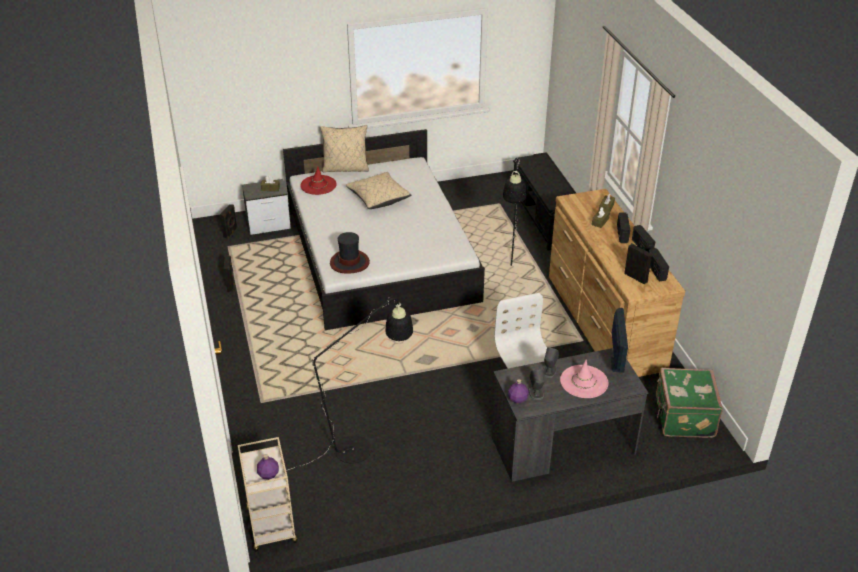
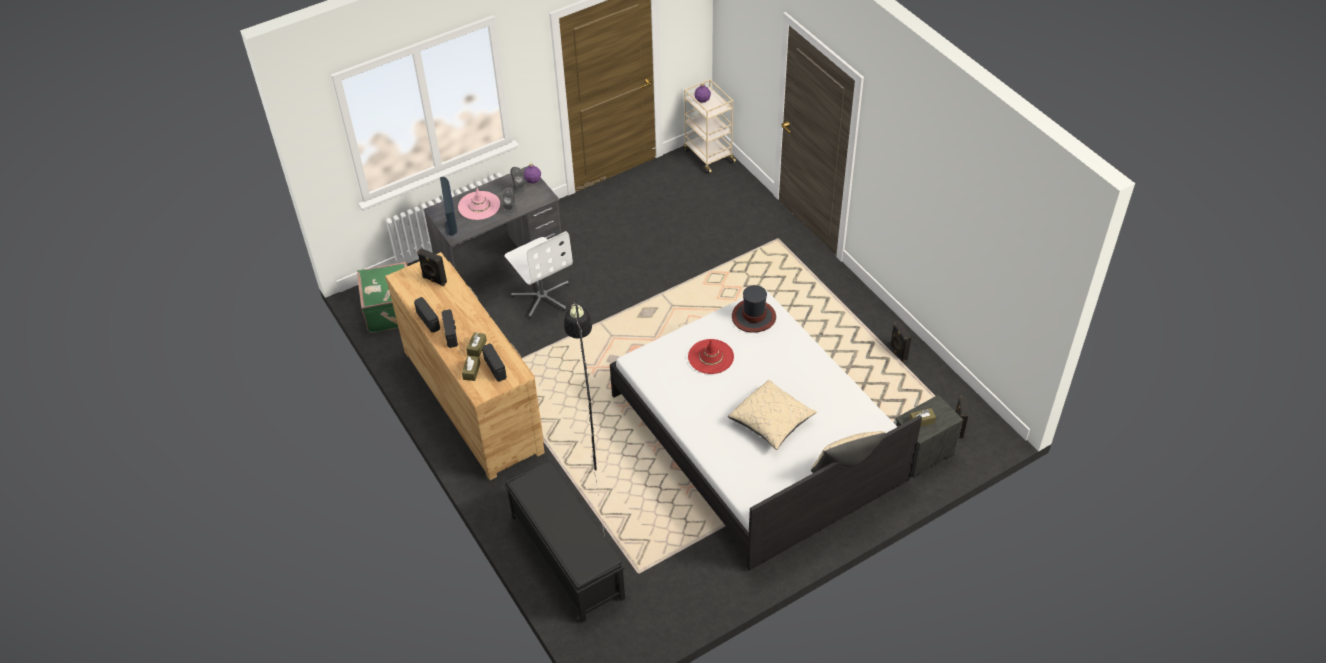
camera: 165 degrees right, 10 degrees up
(318, 185) = (859, 424): red hat -> red hat (711, 357)
(362, 446) = (670, 223): black floor lamp -> none
(656, 271) = (413, 292): radio -> radio (495, 368)

